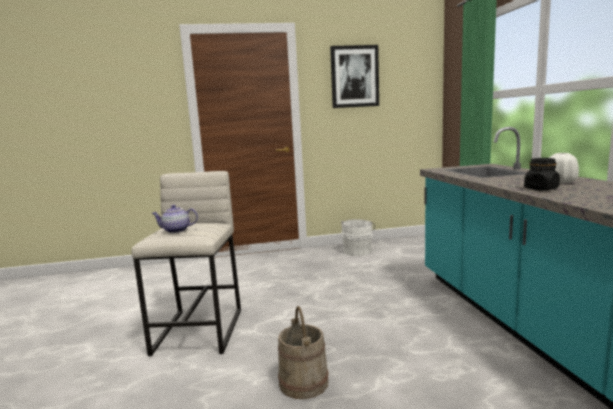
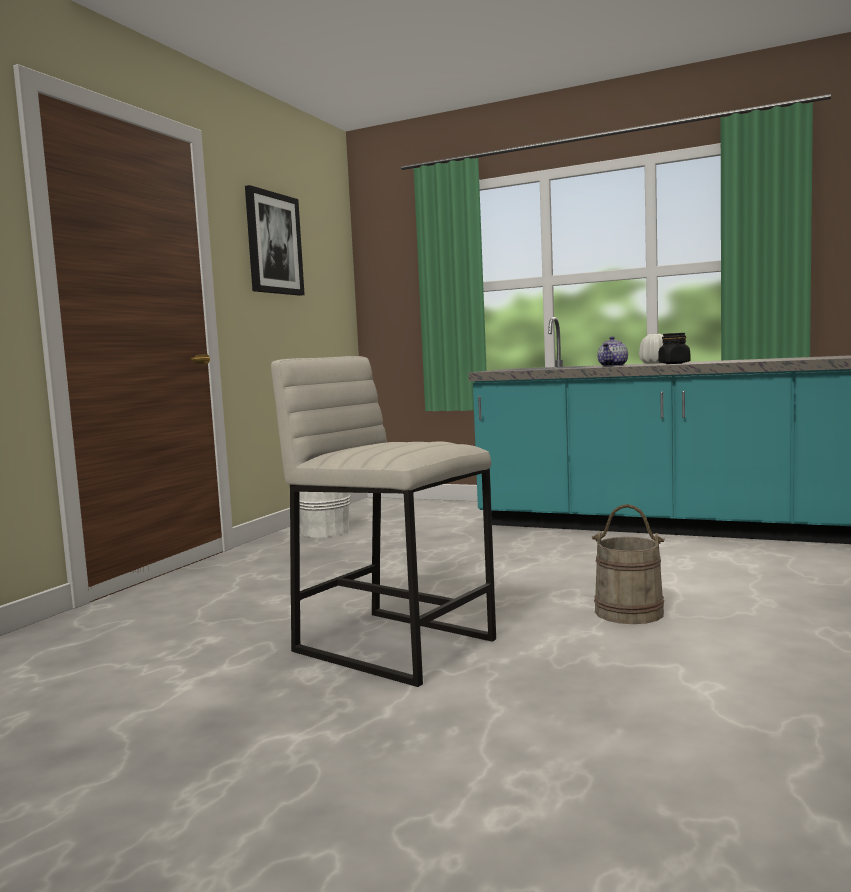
camera: 55 degrees left, 5 degrees down
(176, 231) = (409, 444): teapot -> teapot (613, 366)

